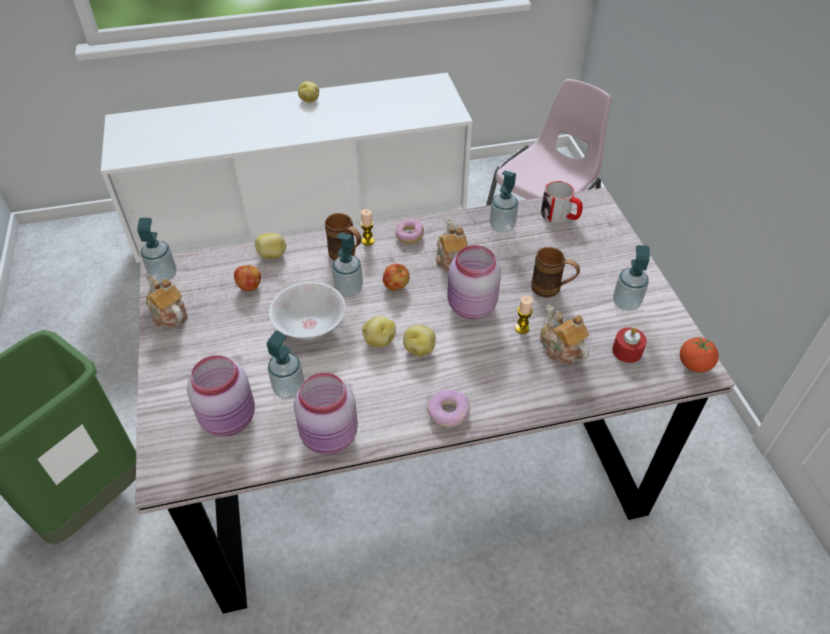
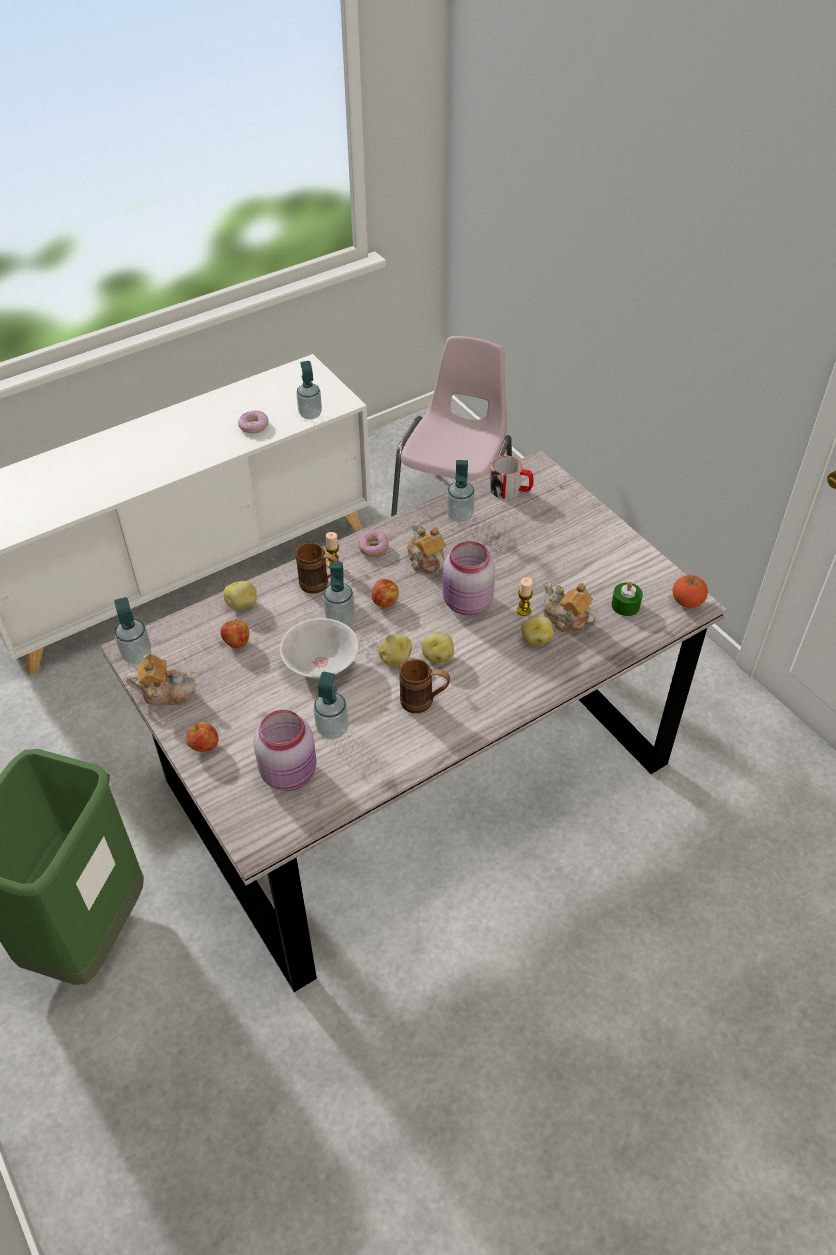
camera: 20 degrees left, 0 degrees up
(168, 314) = (167, 693): teapot -> teapot turned 150 degrees clockwise
(171, 371) = (204, 746): none -> apple
(309, 99) = (172, 420): potato -> potato (536, 638)
(330, 437) = (395, 760): pink jar -> none
(448, 412) = (492, 706): donut -> donut (254, 426)
(551, 290) = (535, 567): brown mug -> brown mug (424, 703)
(626, 303) = (606, 561): soap dispenser -> soap dispenser (310, 414)
(627, 351) = (625, 605): red candle -> green candle

